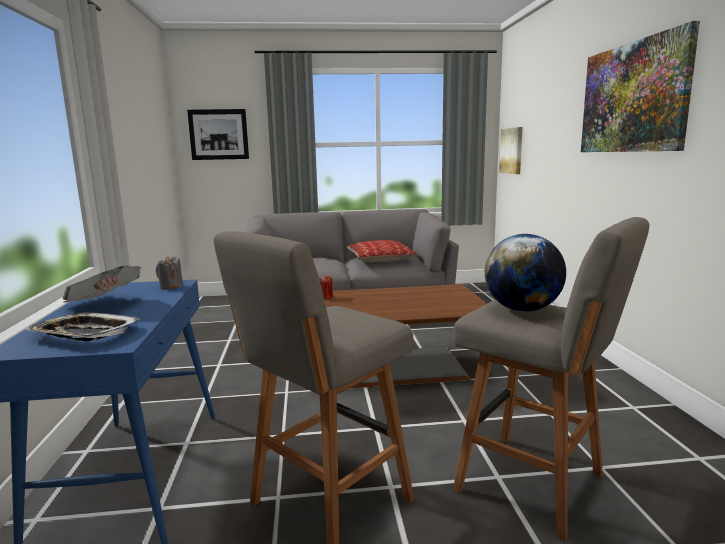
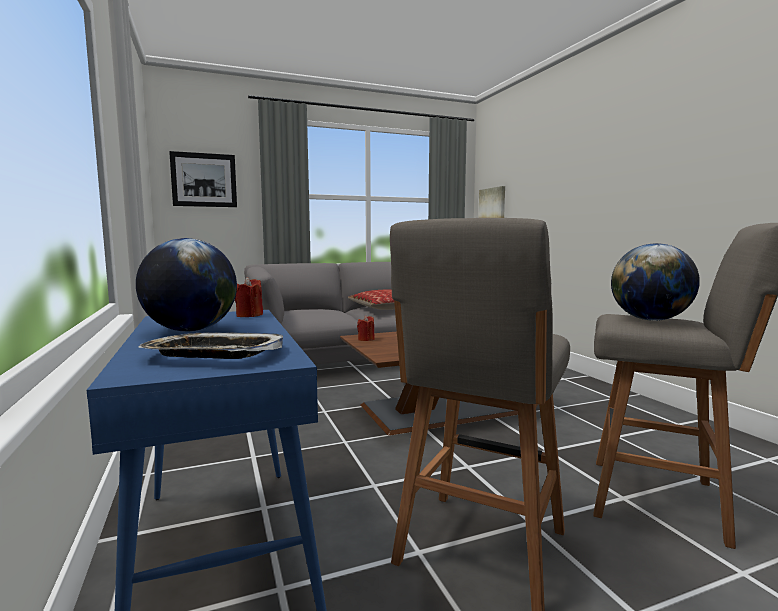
camera: 15 degrees left, 5 degrees down
(105, 304) = (191, 330): newspaper -> globe
(171, 287) = (249, 315): grey candle -> red candle
(632, 98) = (639, 150): picture -> none

